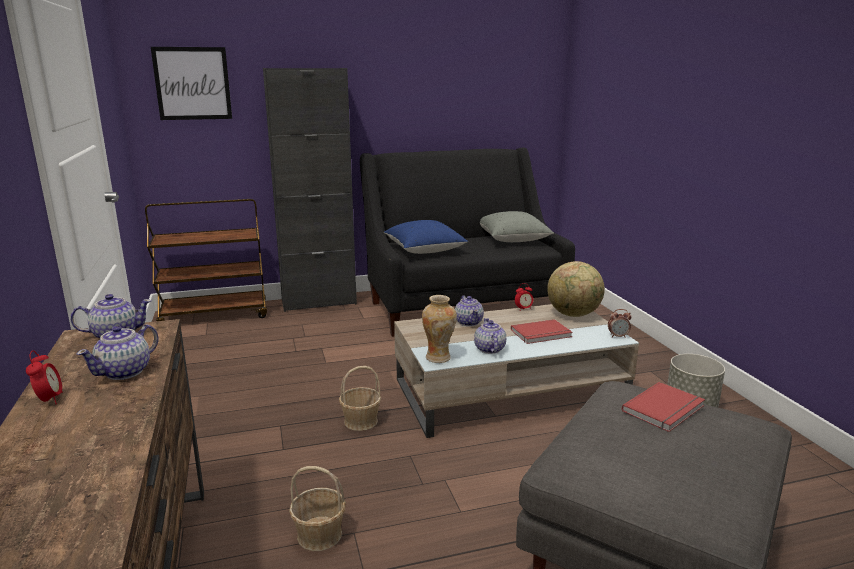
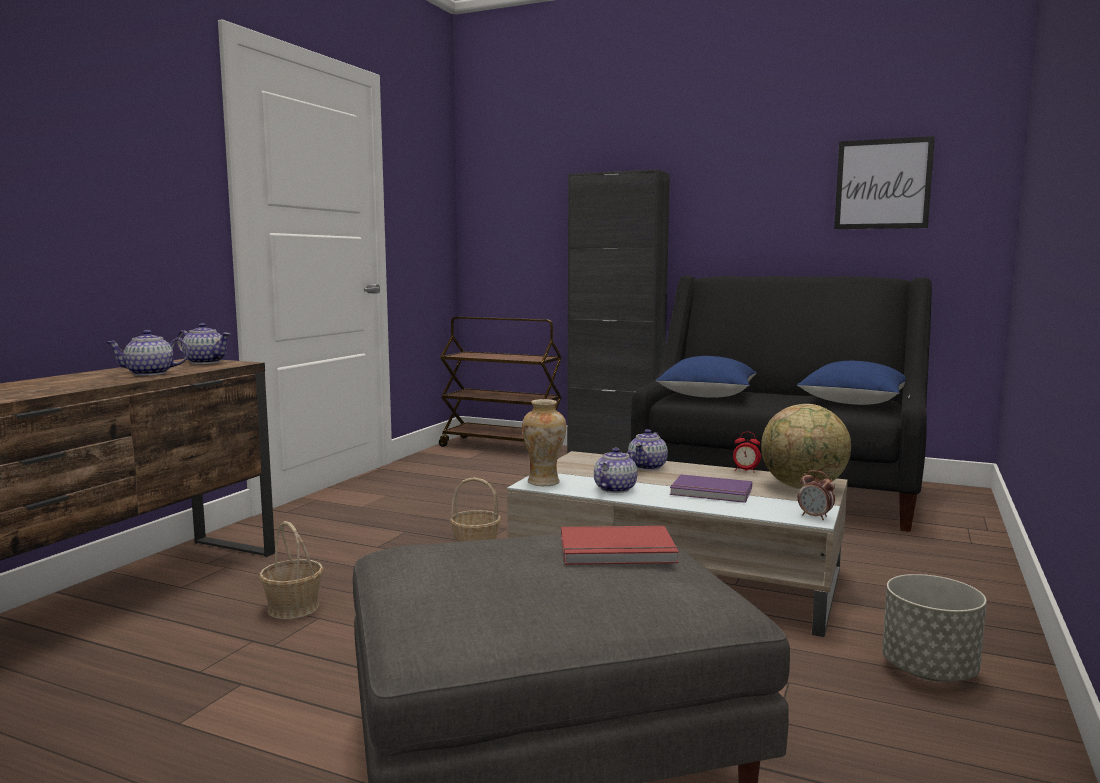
camera: 40 degrees right, 10 degrees down
(50, 400) = (82, 375): alarm clock -> none
(192, 83) = (517, 197): picture -> picture (883, 184)
(512, 240) = (853, 403): grey pillow -> blue pillow
(542, 334) = (711, 492): red book -> purple book

